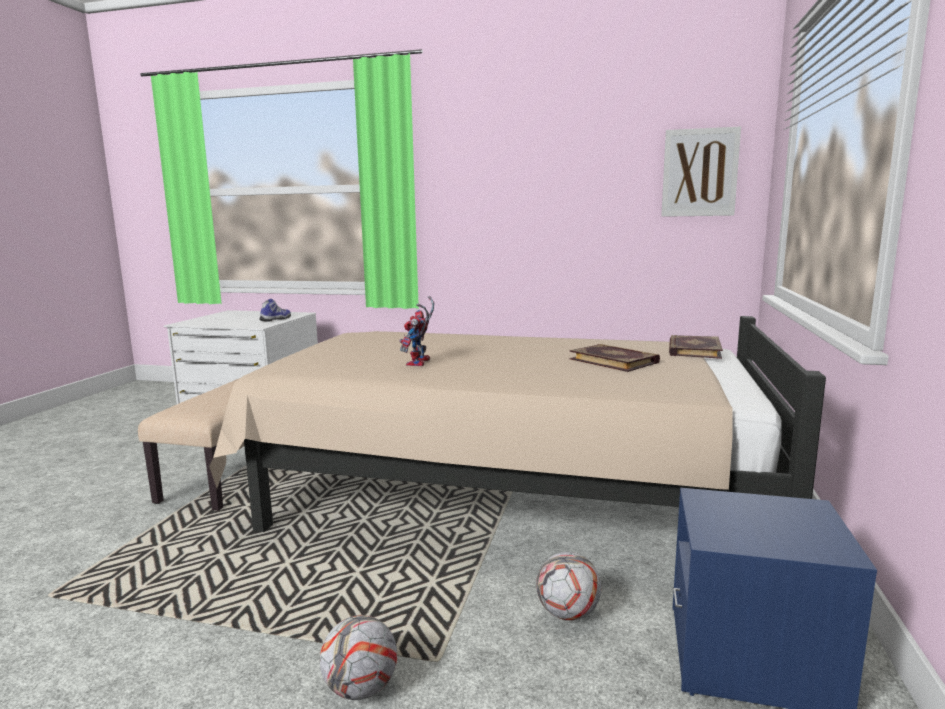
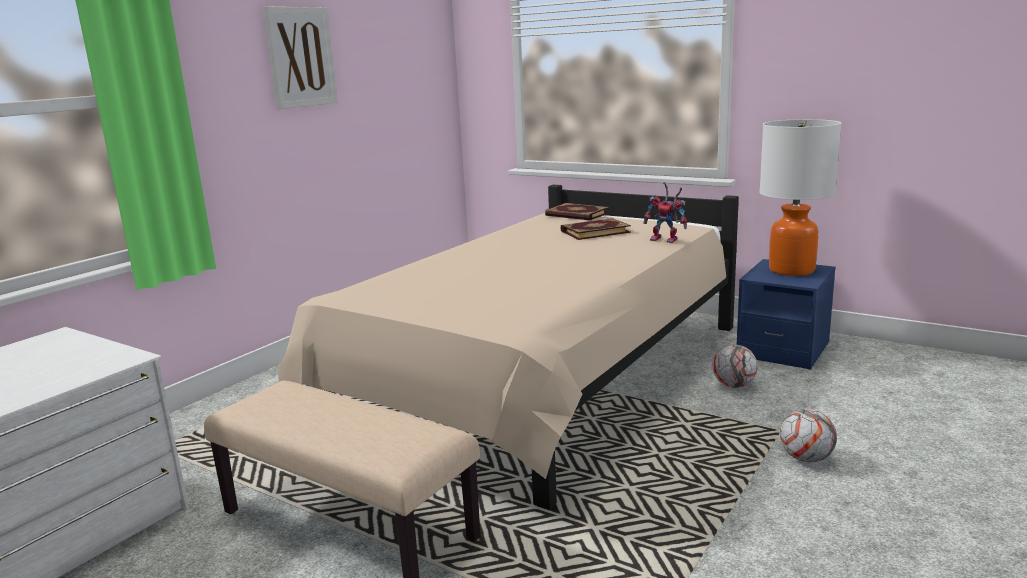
camera: 70 degrees left, 5 degrees up
(276, 319) = (85, 349): shoe -> none
(419, 363) = (550, 276): toy robot -> toy robot (667, 240)
(699, 173) = (420, 69): picture -> picture (301, 57)
(785, 525) = (791, 270): none -> table lamp

